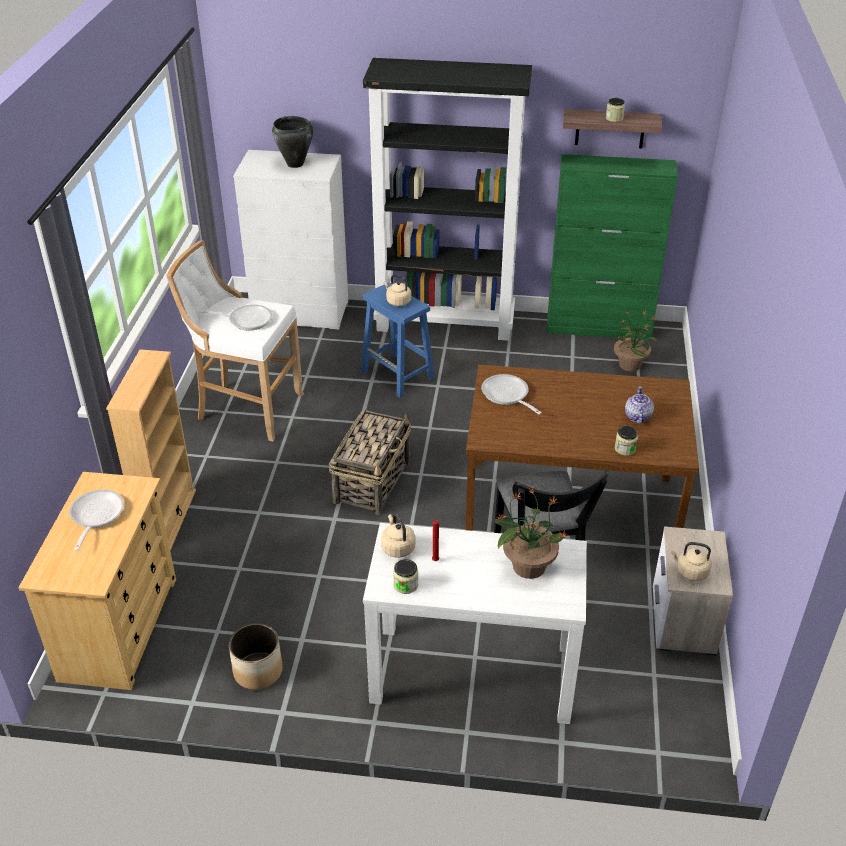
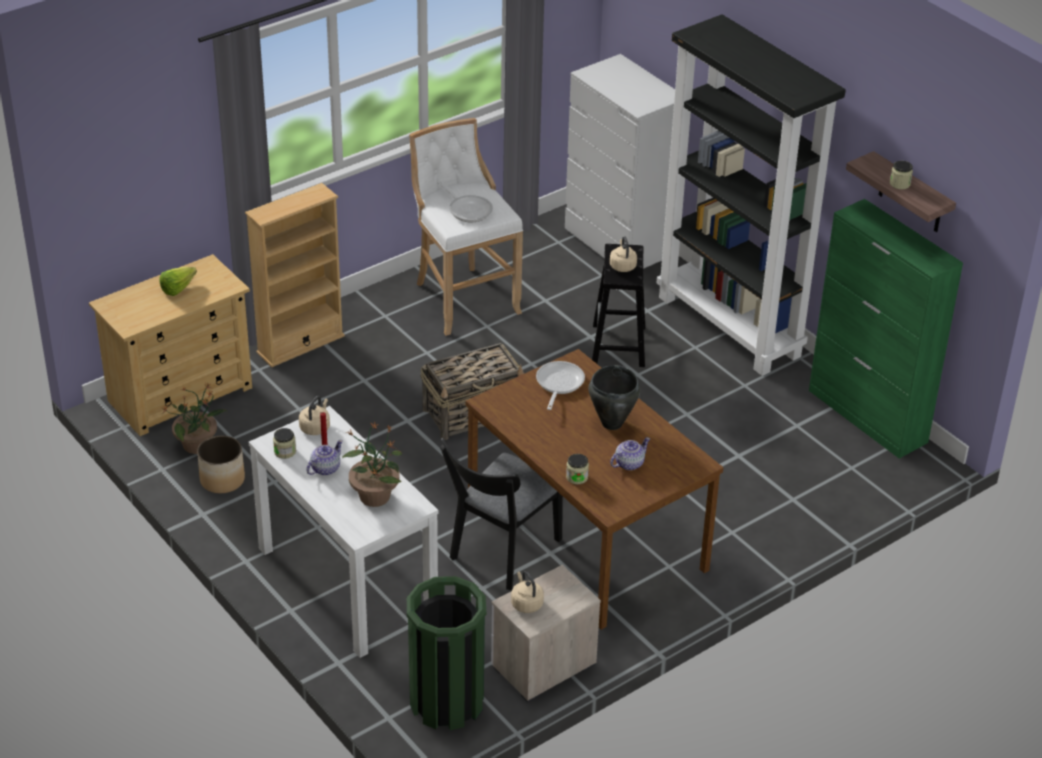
camera: 45 degrees right, 0 degrees up
(95, 516) = (181, 288): frying pan -> lettuce
(295, 164) = (634, 87): black cooking pot -> black cooking pot (611, 423)
(398, 375) = (618, 346): blue stool -> black stool
(458, 574) = (325, 469): none -> teapot
(630, 364) = (839, 466): potted plant -> potted plant (197, 445)
(673, 703) = (447, 702): none -> green trash can

